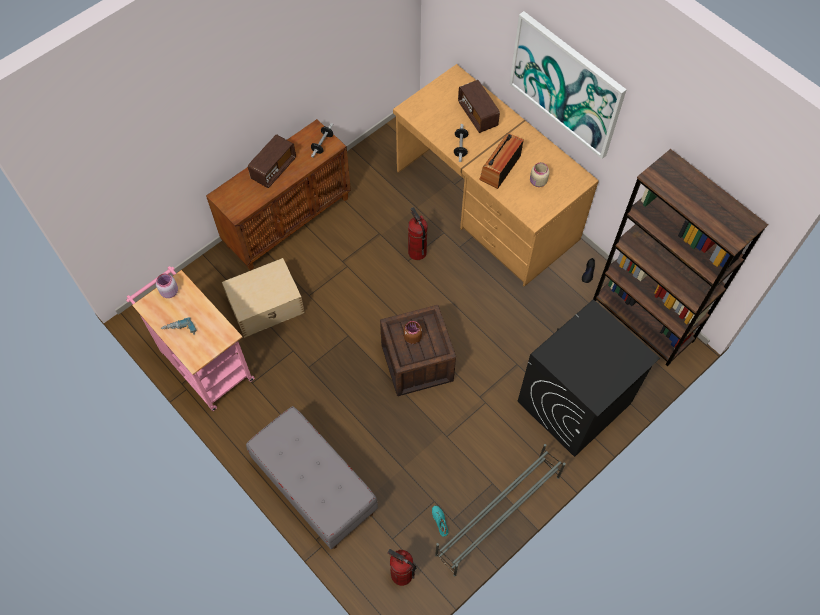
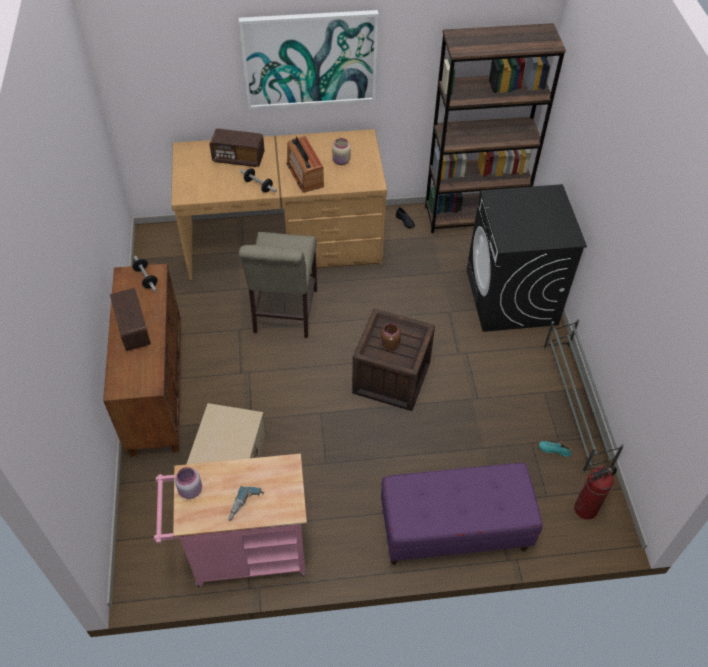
camera: 55 degrees left, 10 degrees down
(314, 487) = (454, 530): grey bench -> purple bench
(417, 252) = (284, 314): fire extinguisher -> beige chair

